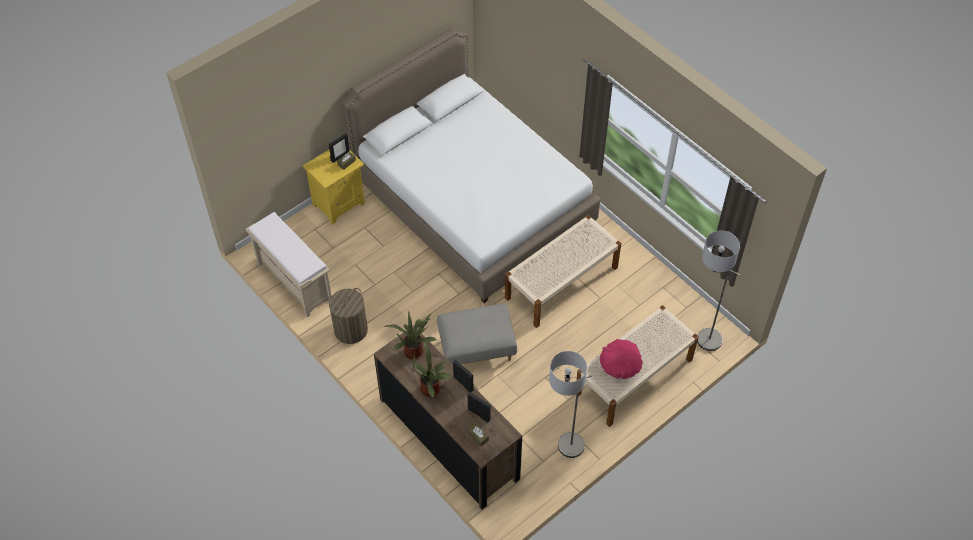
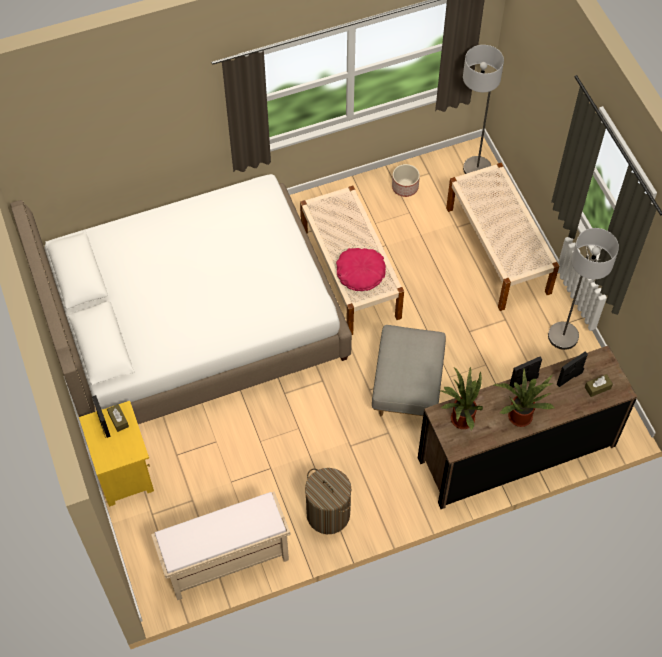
camera: 70 degrees left, 5 degrees up
(619, 363) = (510, 241): pink pillow -> pink pillow (360, 274)
(663, 295) = (405, 187): none -> planter

